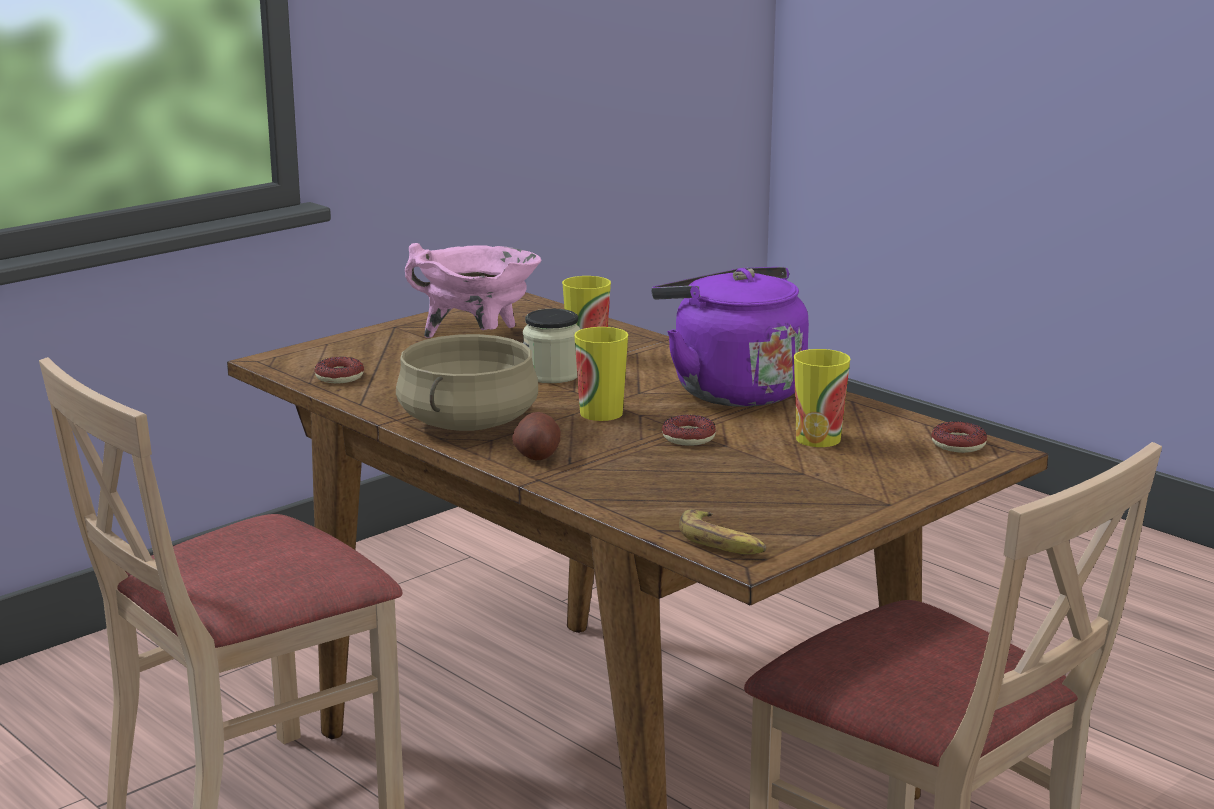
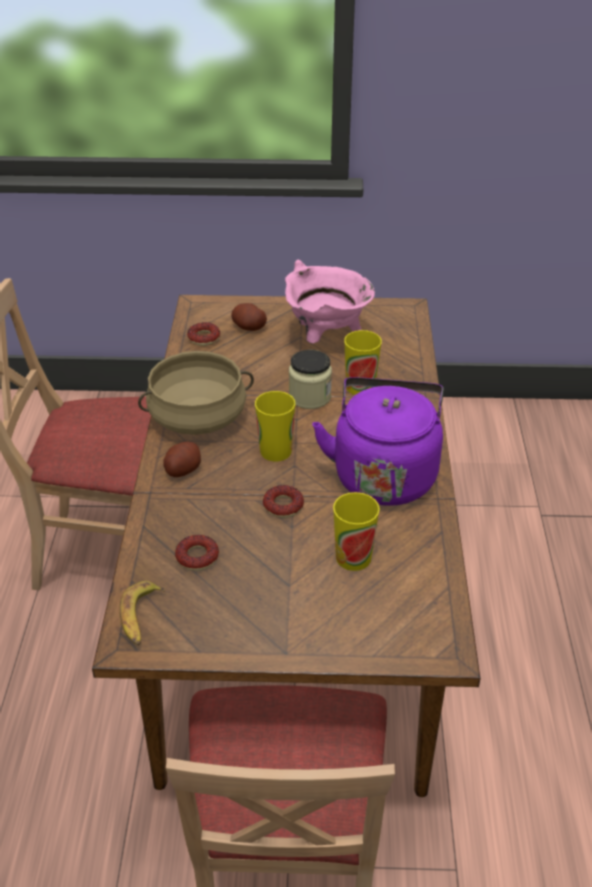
camera: 45 degrees right, 20 degrees up
(373, 356) = (249, 327): none -> potato
(958, 444) = (431, 625): donut -> donut (197, 557)

